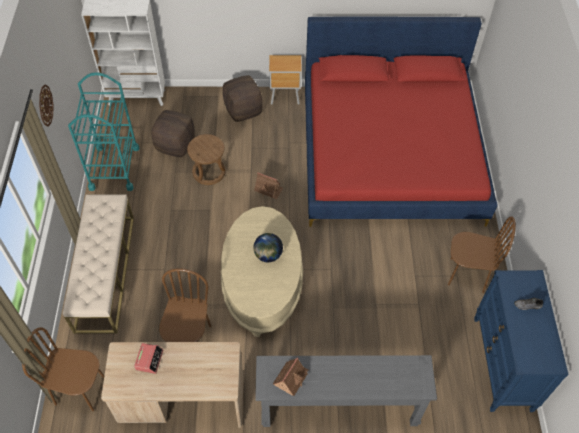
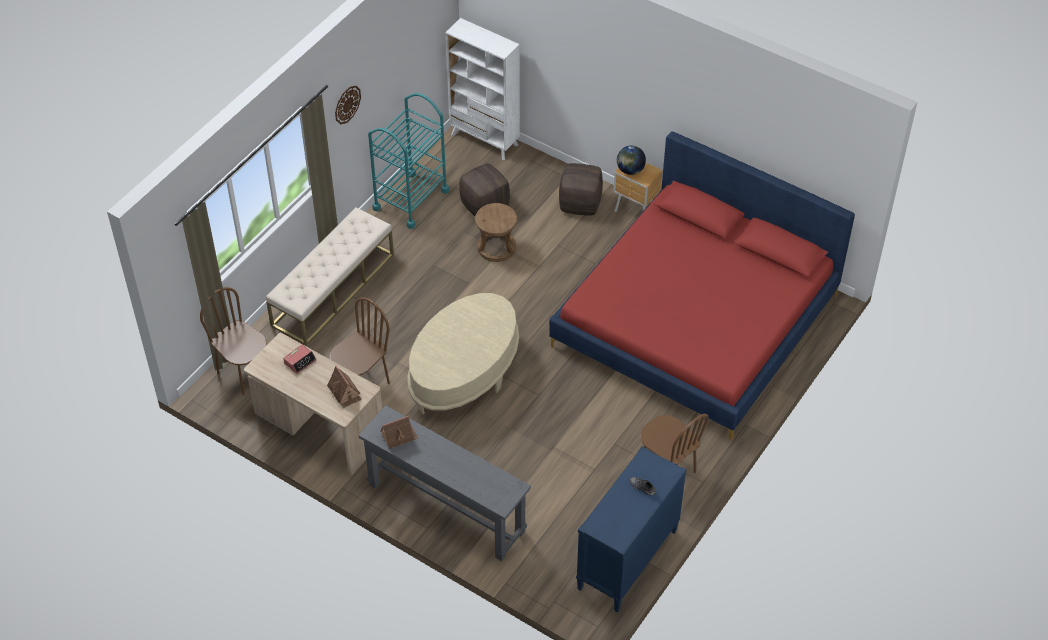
camera: 35 degrees right, 5 degrees down
(268, 189) = (541, 293): toy house -> toy house (345, 393)
(268, 255) = (471, 340): globe -> globe (630, 170)

